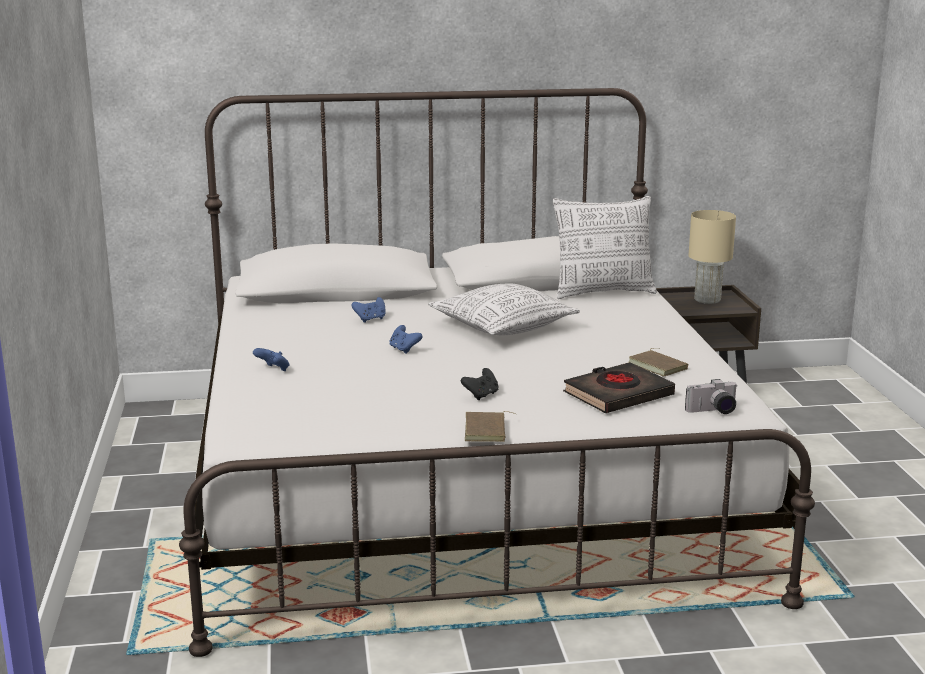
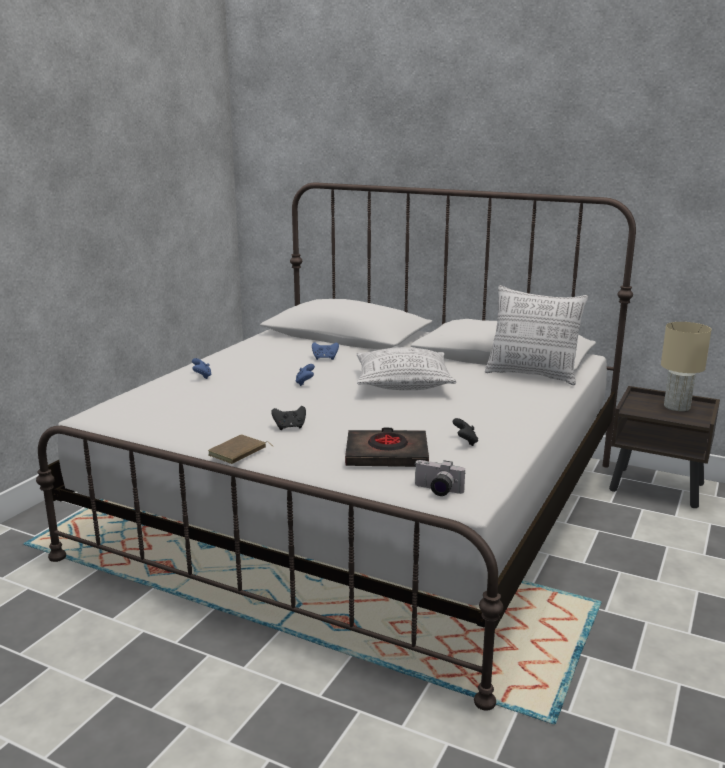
camera: 35 degrees right, 0 degrees up
(659, 366) = (465, 442): brown book -> black game controller

